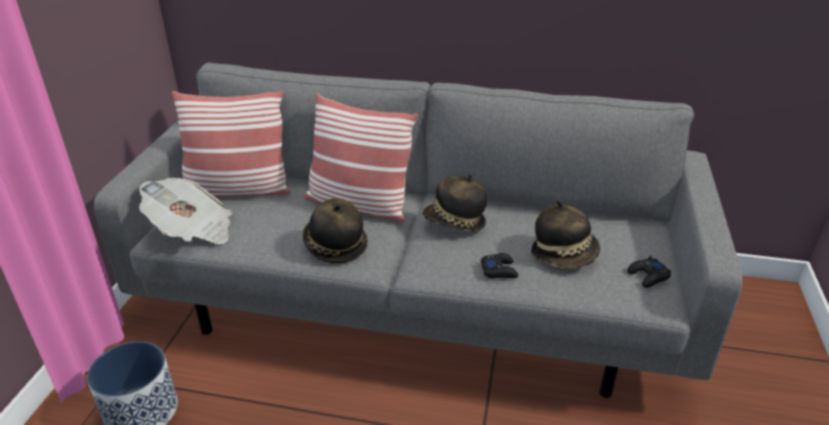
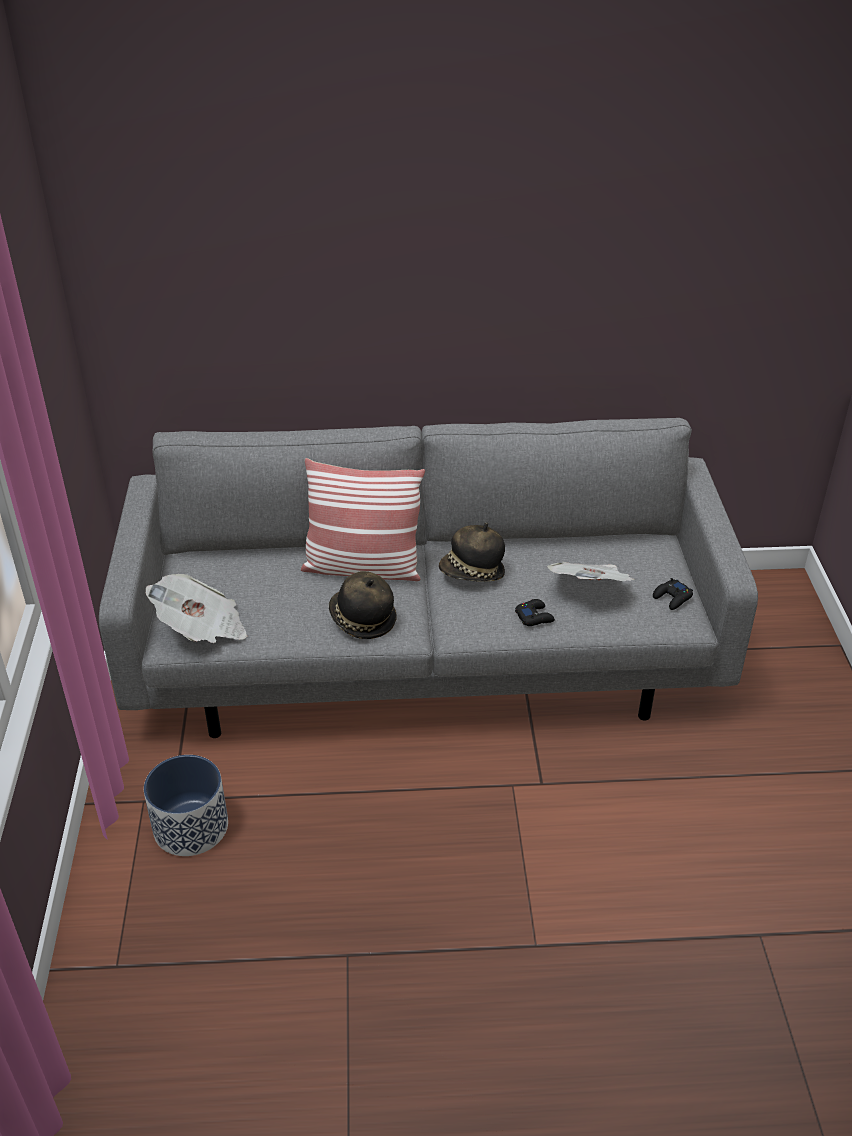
camera: 15 degrees left, 5 degrees up
(238, 190) = (221, 572): pillow -> none
(564, 254) = (590, 589): hat -> newspaper

